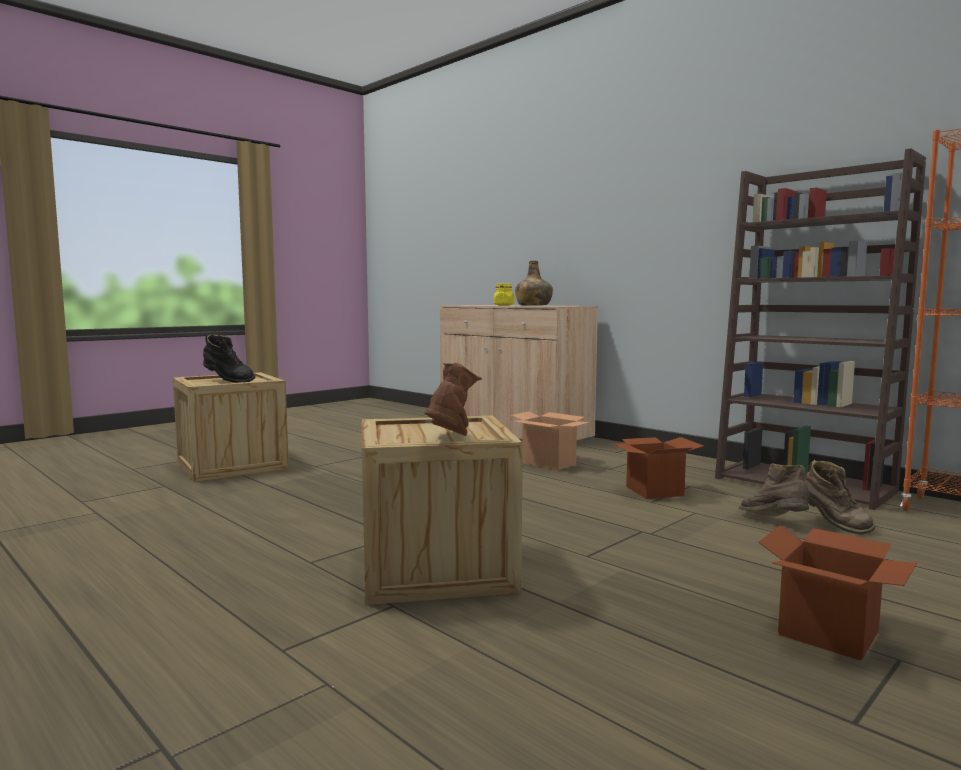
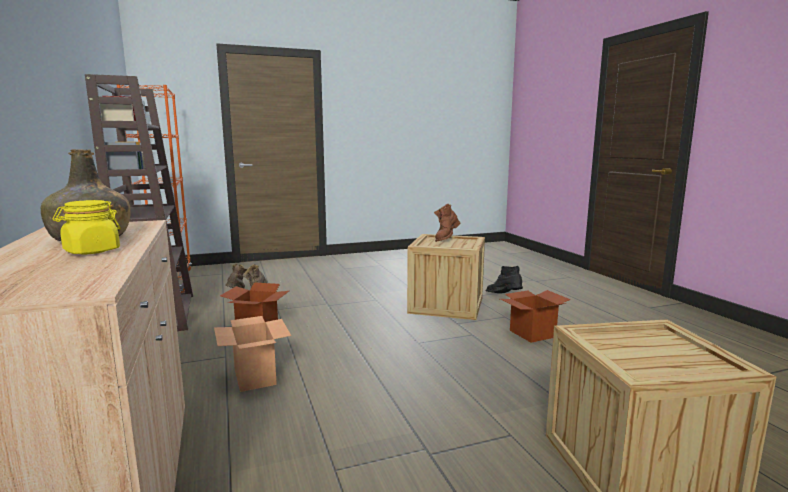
camera: 155 degrees left, 5 degrees up
(227, 381) = (646, 346): black boot -> black boot (504, 296)
(827, 633) = (347, 273): cardboard box -> cardboard box (532, 334)

